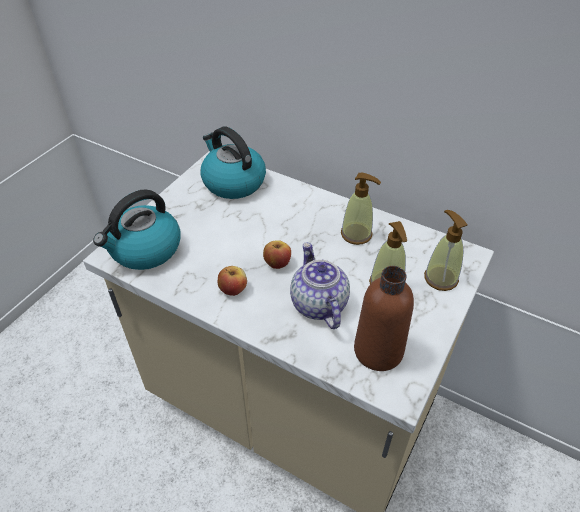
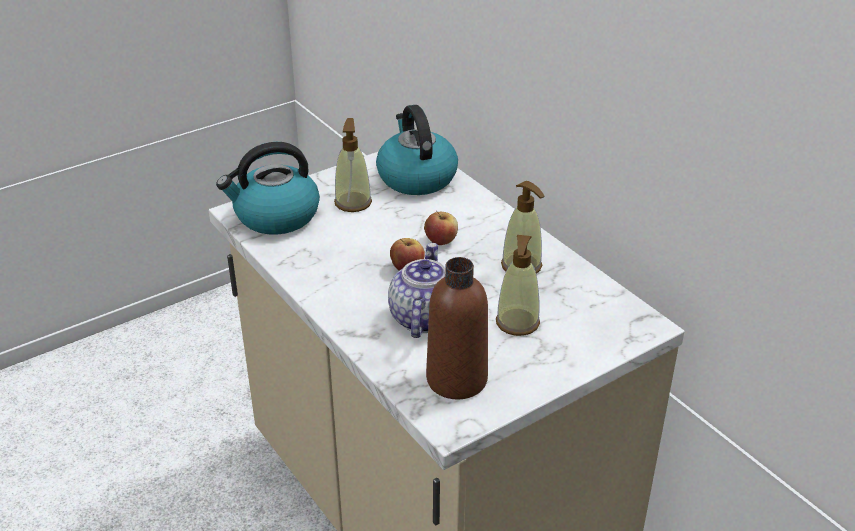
camera: 25 degrees right, 10 degrees down
(233, 289) = (341, 277): apple -> apple (441, 240)
(440, 278) = (589, 336): soap dispenser -> soap dispenser (353, 202)

